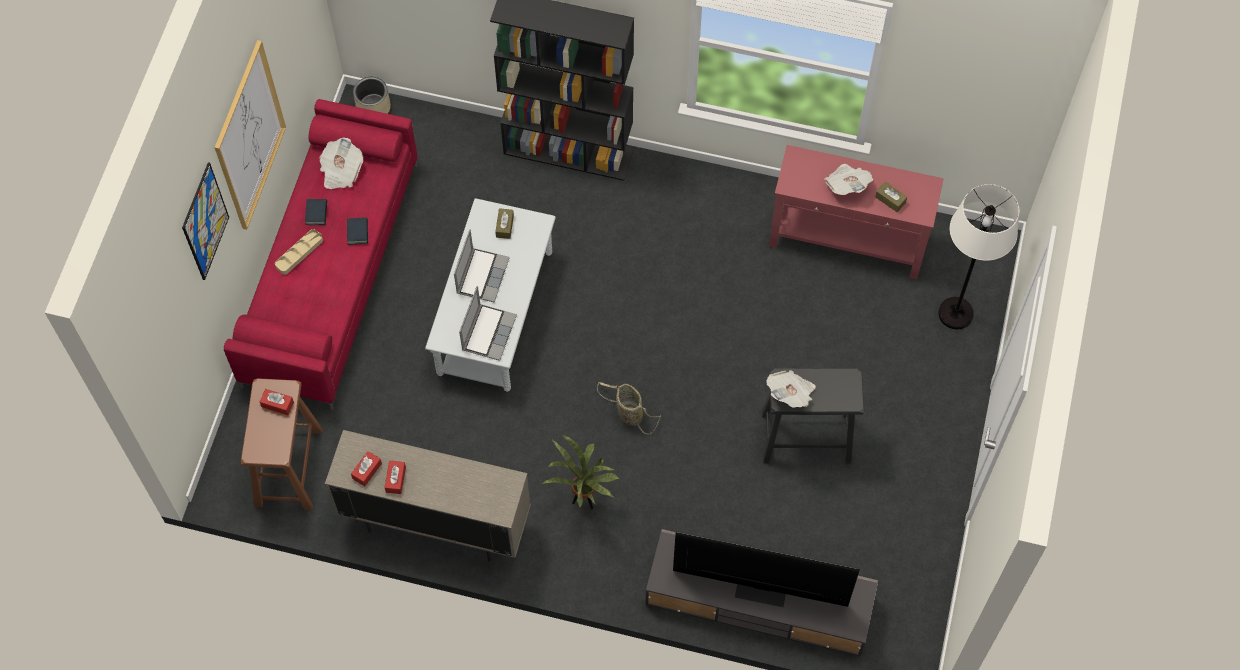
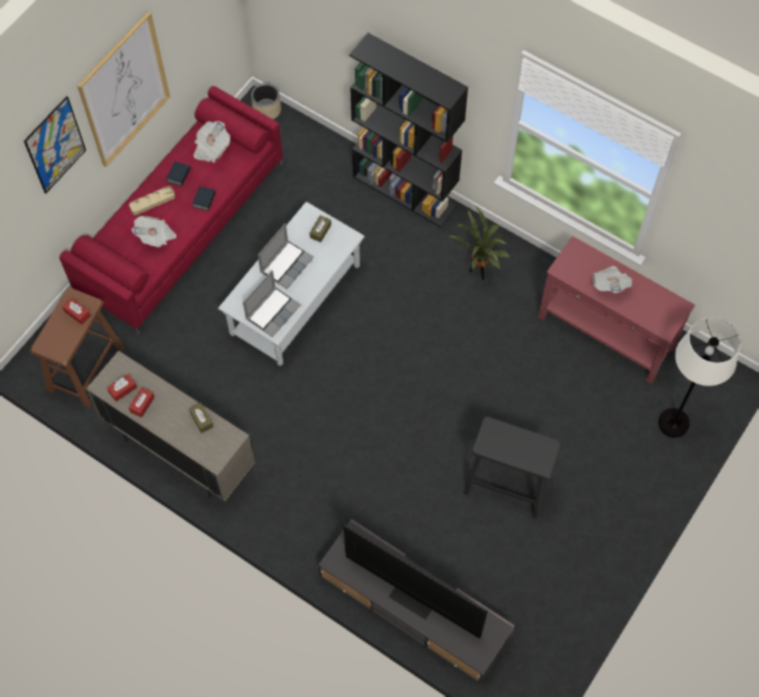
camera: 20 degrees right, 0 degrees up
(584, 502) = (304, 475): potted plant -> potted plant (478, 273)
(628, 413) = (369, 415): basket -> none
(791, 394) = (493, 443): newspaper -> newspaper (156, 237)
(890, 200) = (642, 308): brown tissue box -> brown tissue box (201, 420)

